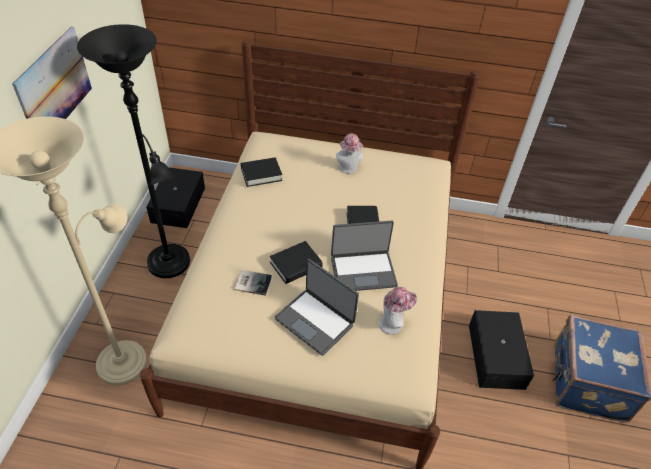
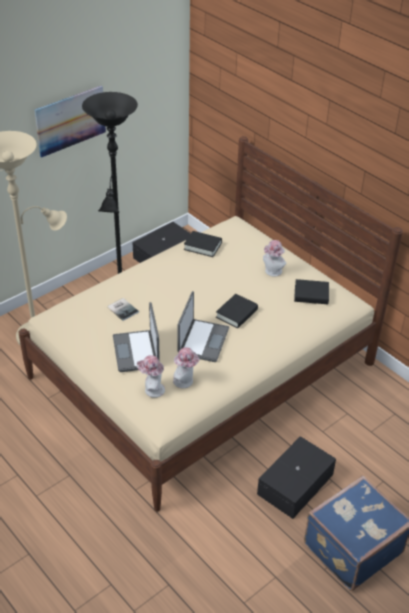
camera: 40 degrees right, 5 degrees down
(296, 265) = (161, 314): black book -> black book (311, 295)
(363, 271) = (202, 341): laptop -> laptop turned 105 degrees counterclockwise
(372, 354) = (152, 390): none -> hat

